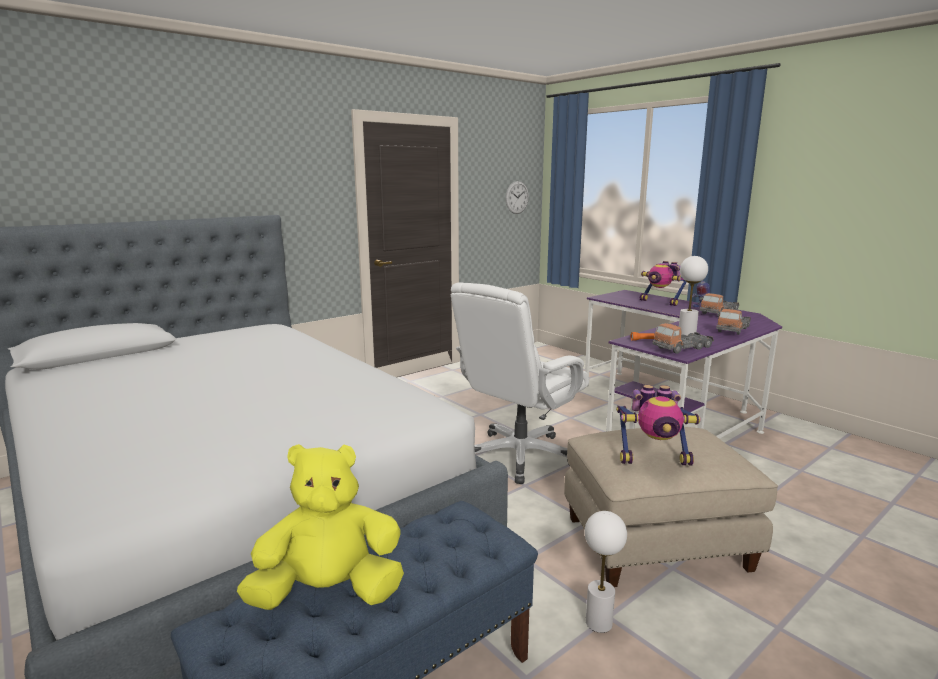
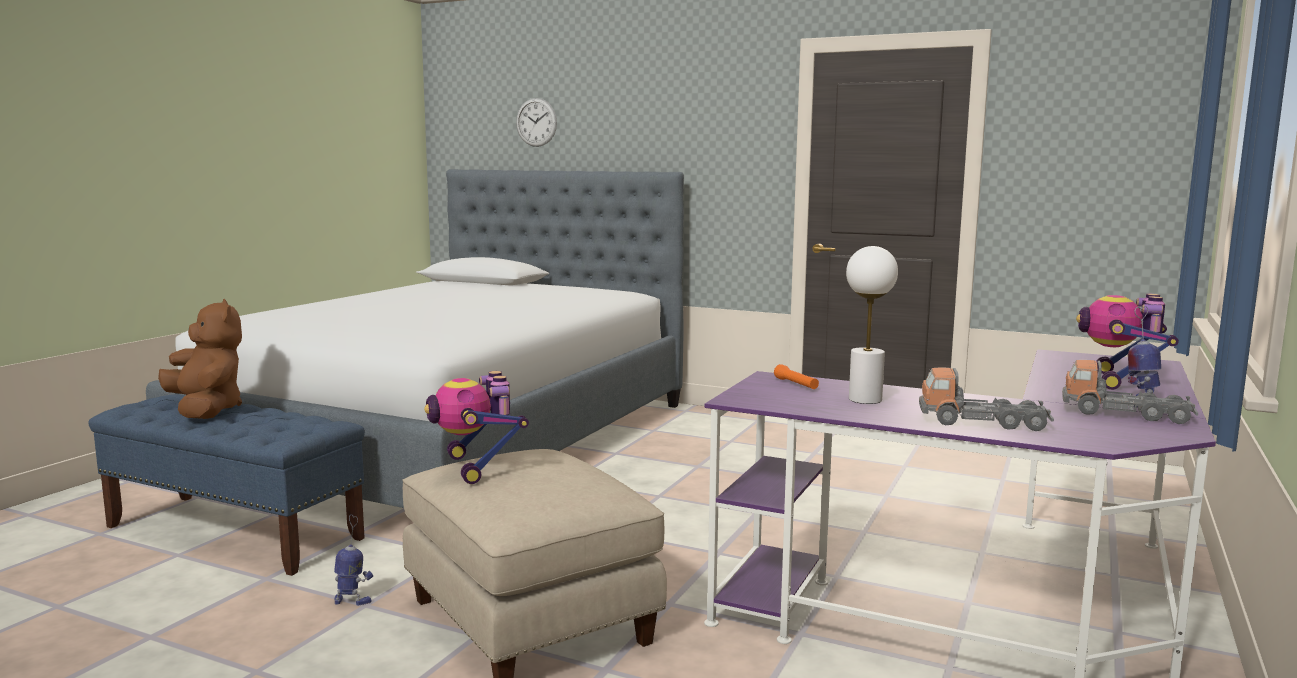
camera: 65 degrees right, 5 degrees down
(329, 593) = (206, 410): yellow plush toy -> brown plush toy
(517, 197) = (1136, 165): wall clock -> wall clock (536, 122)
(519, 456) = (688, 518): white office chair -> none
(599, 623) = (352, 601): white table lamp -> toy robot
(682, 348) = (777, 399): toy truck -> none

